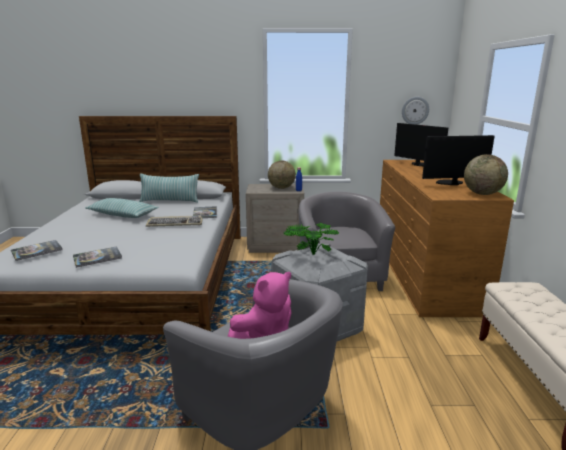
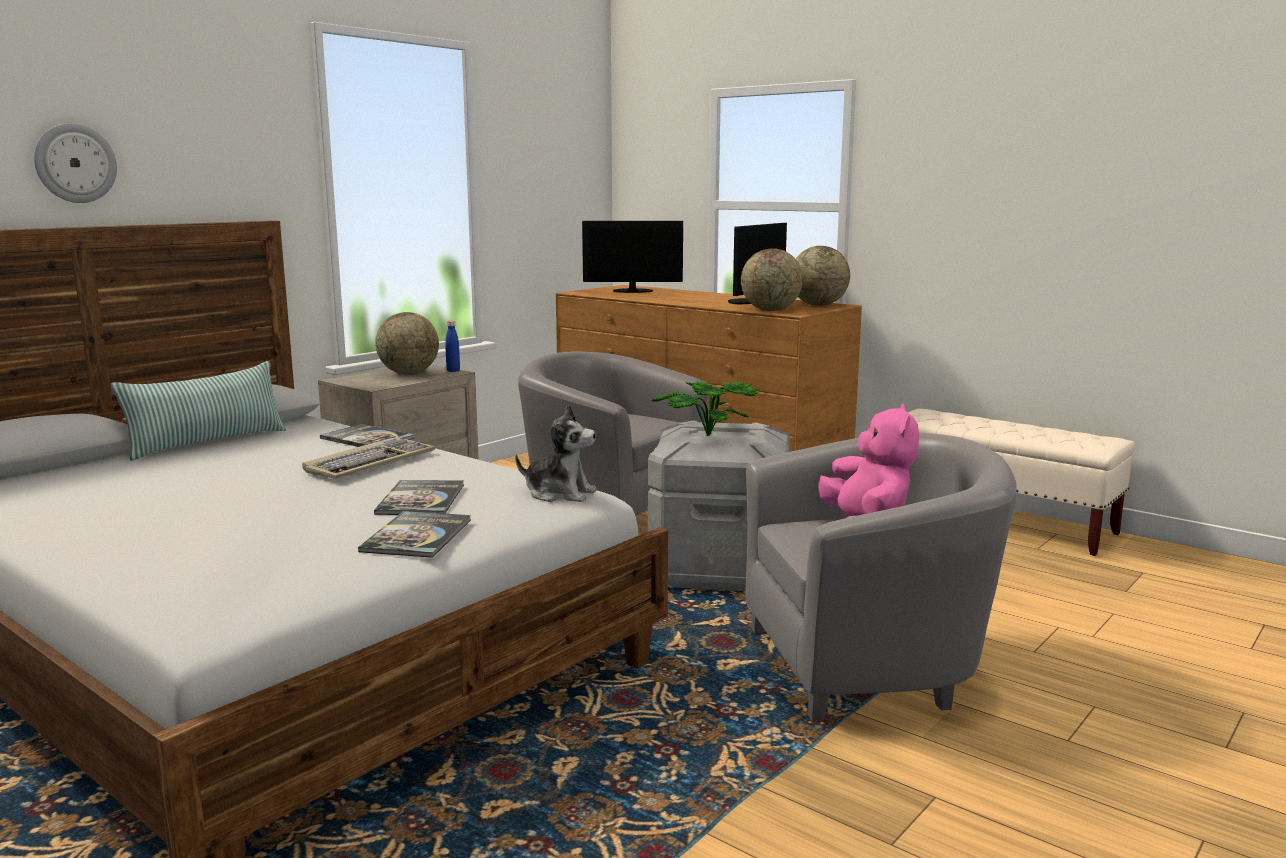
camera: 50 degrees left, 5 degrees down
(37, 251) = (246, 571): book -> book (421, 499)
(123, 215) = (188, 484): pillow -> none
(176, 259) = (559, 494): none -> plush toy
(415, 110) = (568, 201): wall clock -> wall clock (75, 163)
(435, 191) = (770, 310): none -> globe

